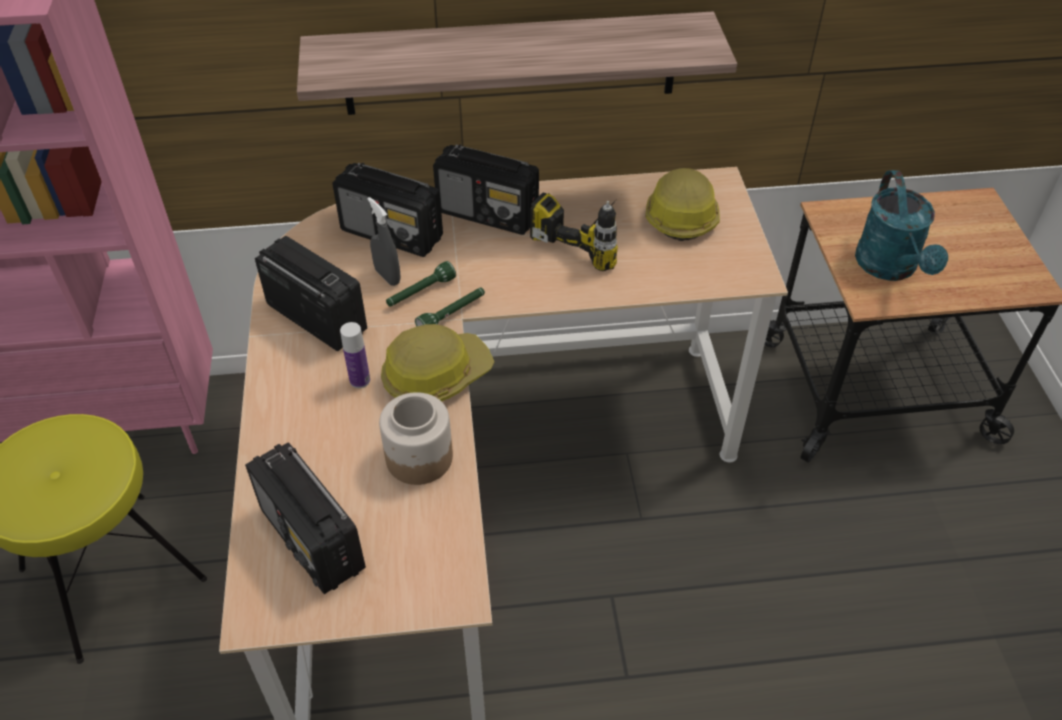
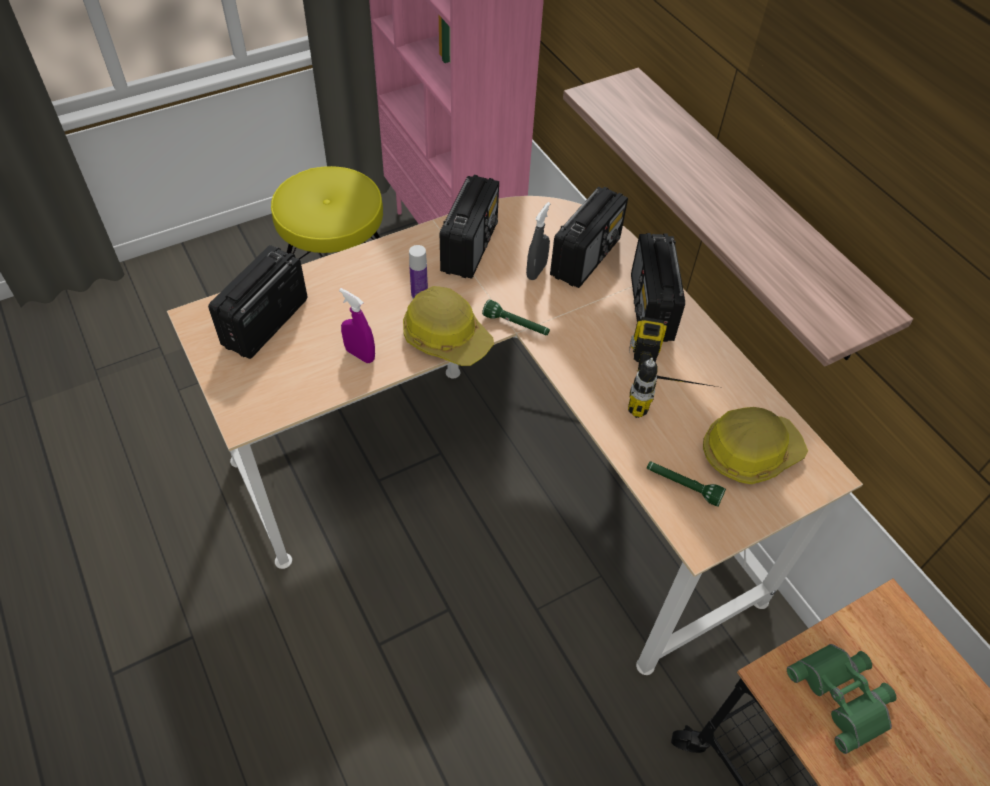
camera: 65 degrees right, 5 degrees up
(392, 234) = (586, 257): radio -> radio turned 150 degrees counterclockwise
(418, 457) = (360, 355): jar -> purple spray bottle
(420, 293) = (530, 297): green flashlight -> green flashlight (682, 486)
(890, 268) = (844, 695): turquoise watering can -> green binoculars

